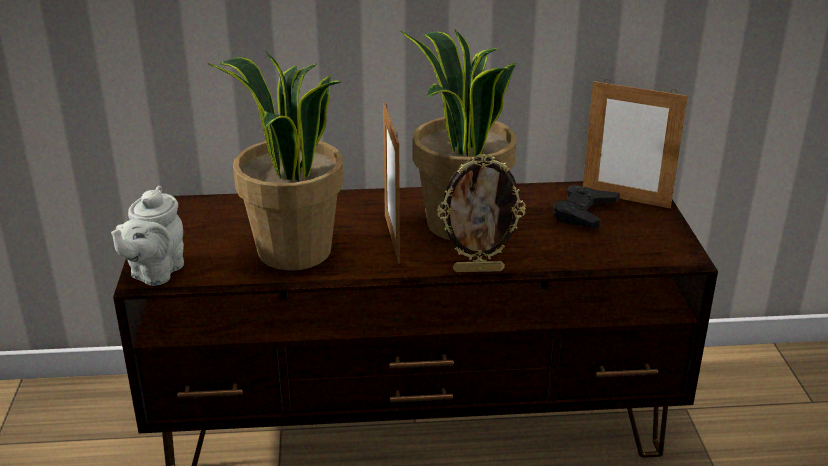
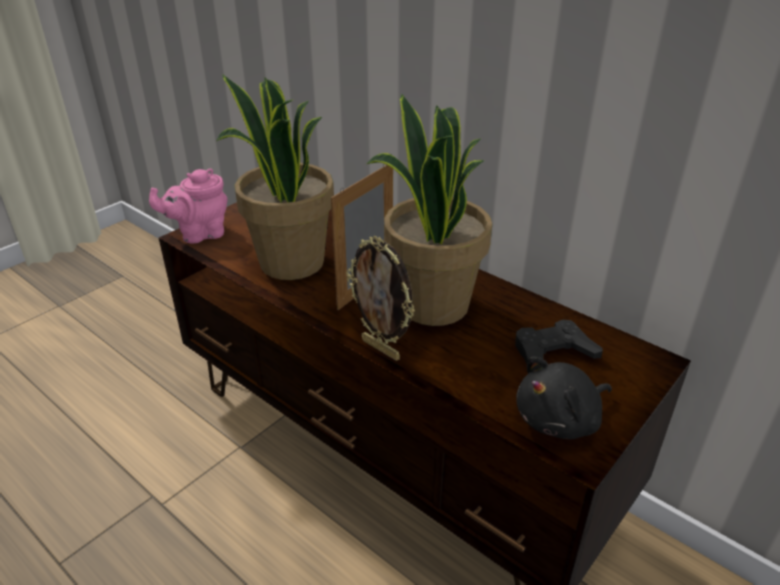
camera: 45 degrees right, 5 degrees up
(154, 273) = (199, 234): grey teapot -> pink teapot
(625, 199) = (617, 362): picture frame -> none
(648, 247) = (560, 420): none -> black plush toy

